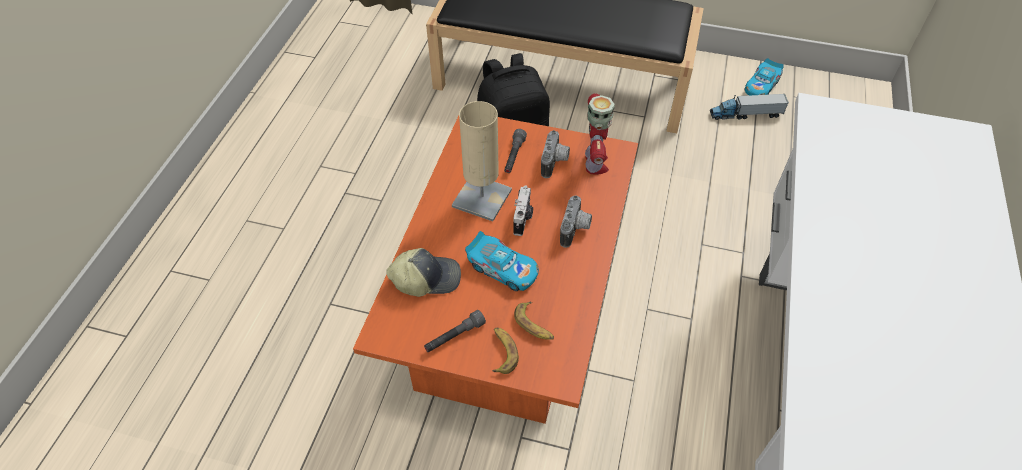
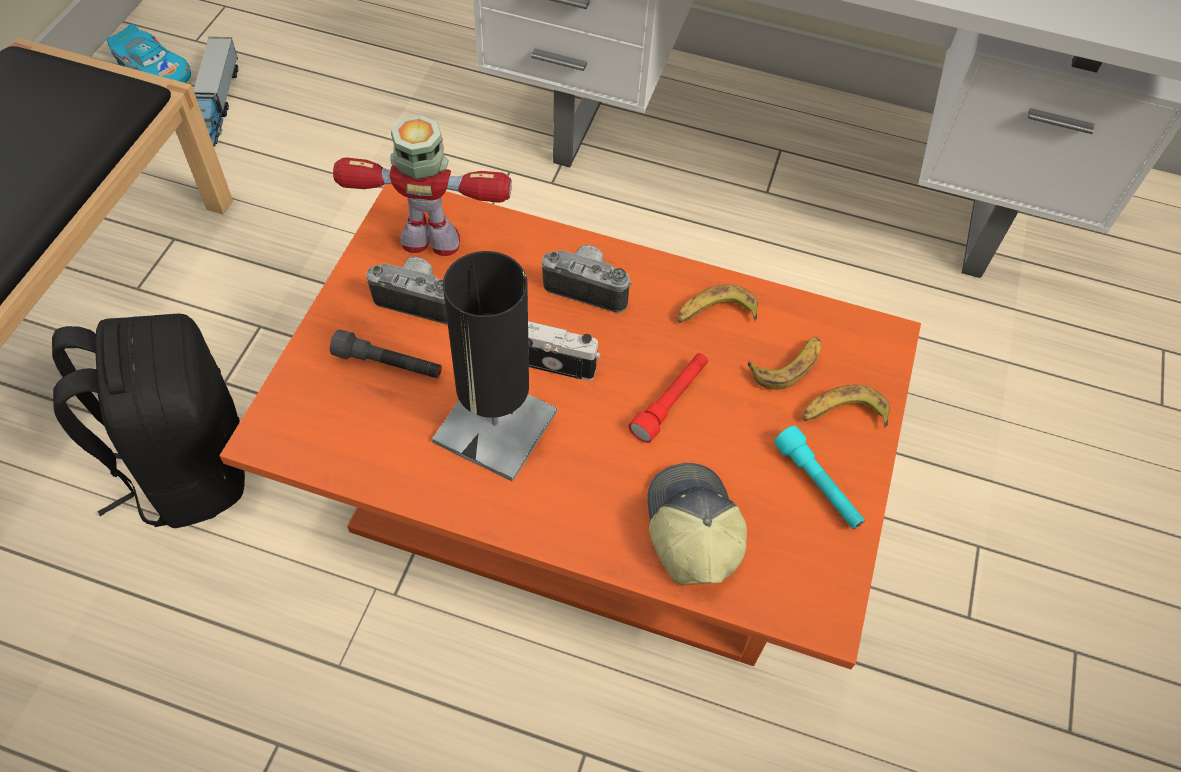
camera: 90 degrees left, 5 degrees up
(454, 336) = (817, 485): grey flashlight -> turquoise flashlight
(482, 198) = (495, 427): beige table lamp -> black table lamp
(503, 268) = (670, 402): toy car -> red flashlight
(567, 290) = (715, 314): none -> banana

